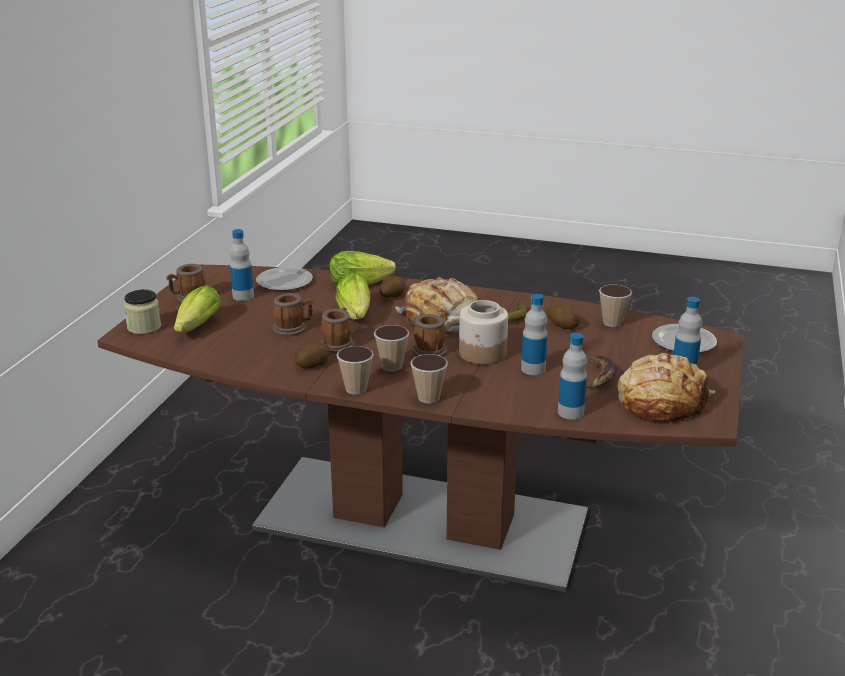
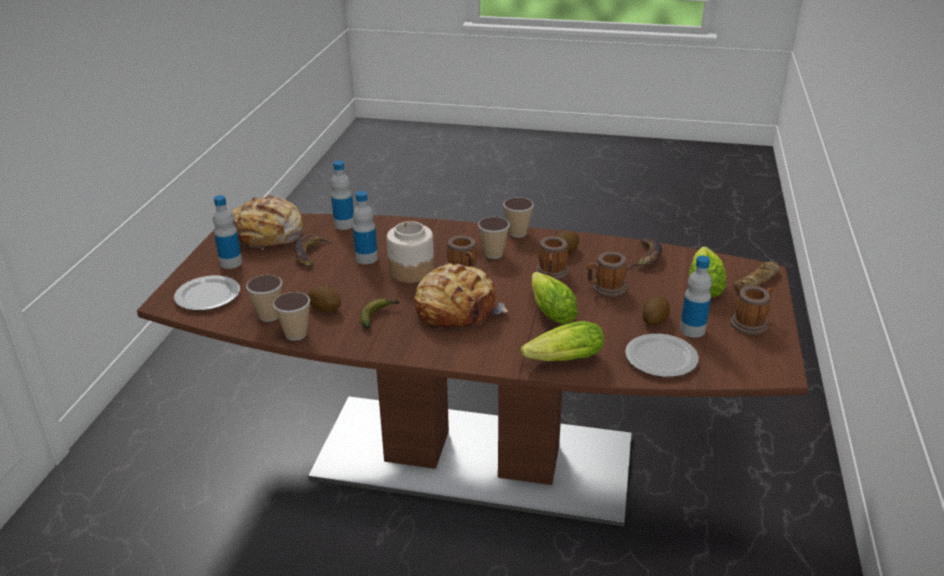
camera: 175 degrees right, 5 degrees up
(144, 327) = (757, 281): jar -> bread
(230, 354) = (646, 257): none -> banana
(392, 296) = (517, 340): potato -> potato (654, 319)
(429, 398) = (456, 229): cup -> cup (296, 334)

